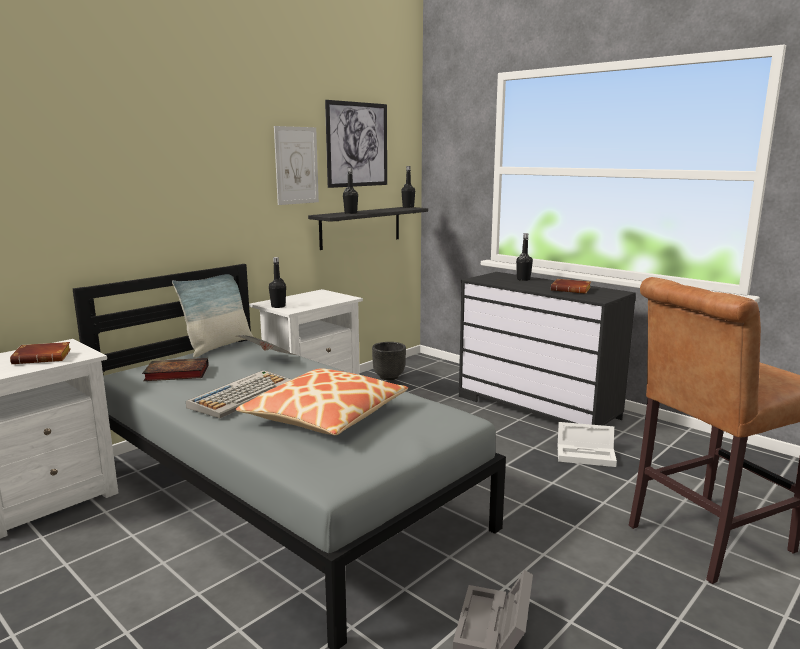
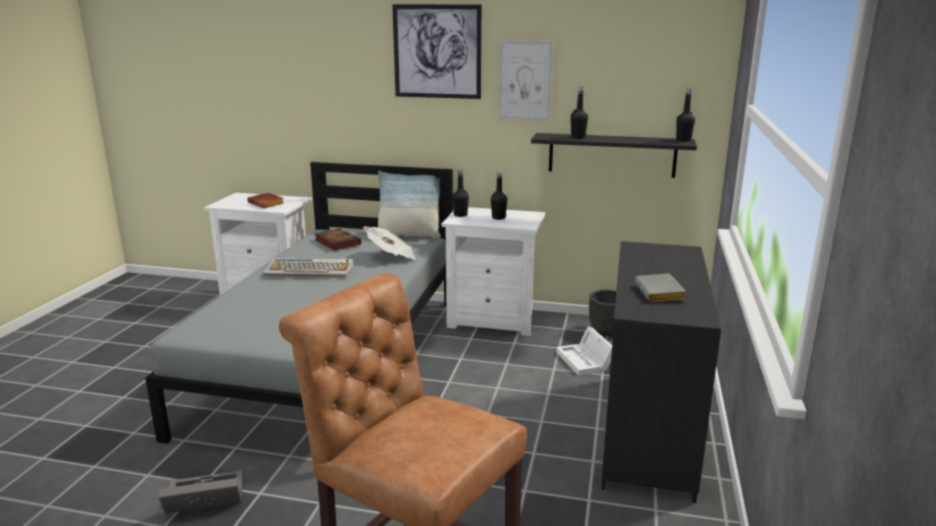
camera: 60 degrees right, 5 degrees up
(325, 416) = (296, 303): pillow -> none
(357, 144) = (615, 59): picture -> picture (437, 51)
(523, 279) = (677, 264): black bottle -> black bottle (498, 218)
(572, 290) = (661, 293): brown book -> grey book
(587, 454) = (555, 492): white storage box -> white storage box (586, 361)

